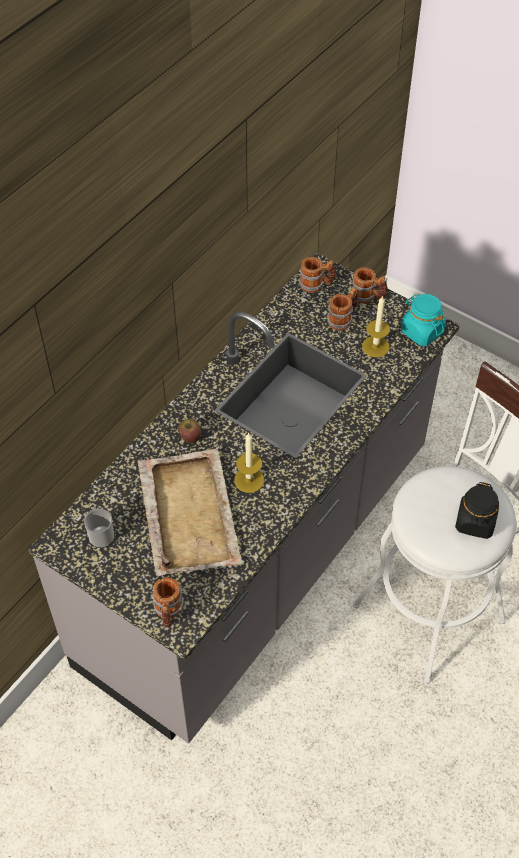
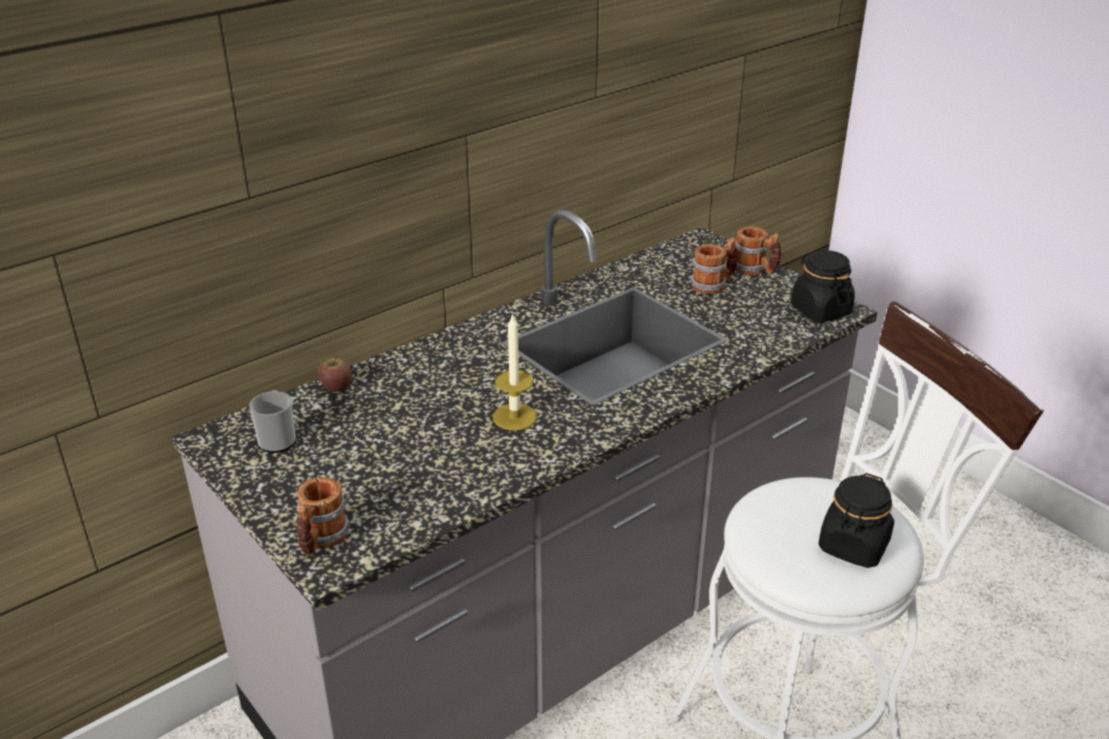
camera: 15 degrees right, 20 degrees down
(189, 513) = (412, 436): beige tray -> none
(190, 437) = (455, 362): apple -> apple (336, 386)
(316, 284) = (690, 251): mug -> none
(375, 346) = (750, 315): candle -> none
(421, 332) = (820, 310): turquoise jar -> black jar

